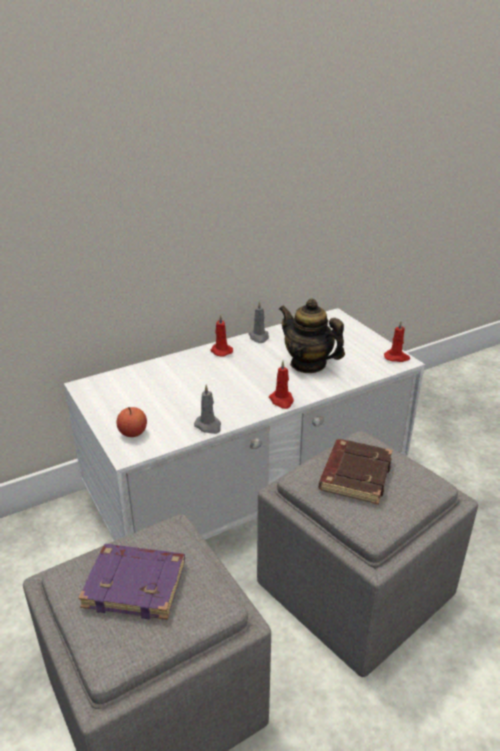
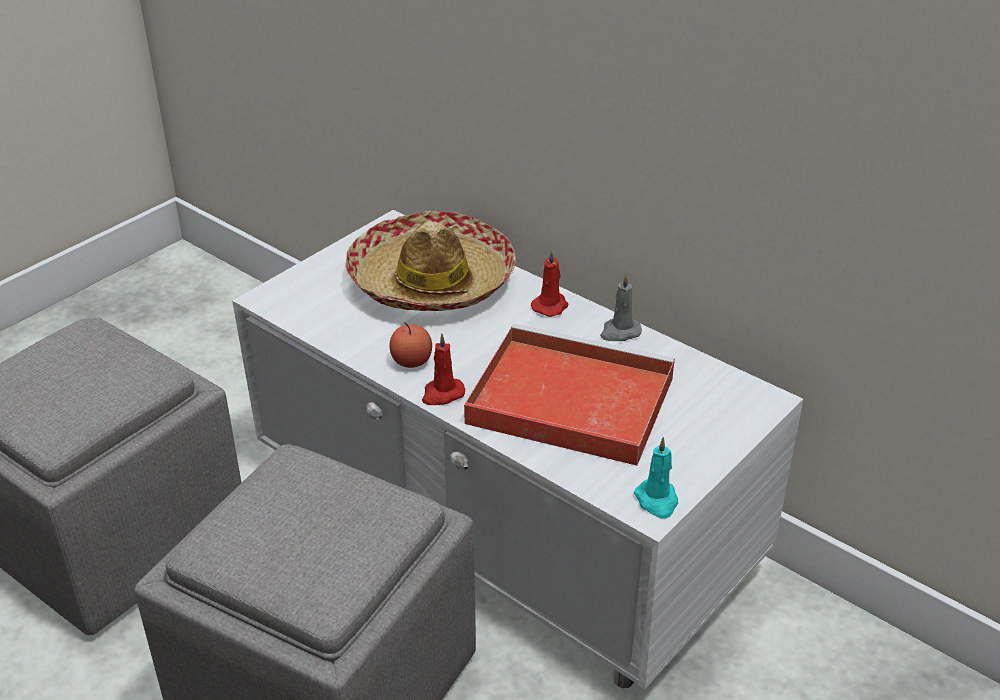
camera: 70 degrees right, 5 degrees up
(133, 433) = (308, 289): apple -> apple (411, 361)
(136, 584) = (72, 376): purple book -> none
(163, 383) = (432, 281): none -> hat
(208, 426) = (348, 343): grey candle -> none
(308, 364) = (566, 400): teapot -> red tray
(354, 475) = (314, 511): brown book -> none
(396, 357) = (657, 501): red candle -> turquoise candle

